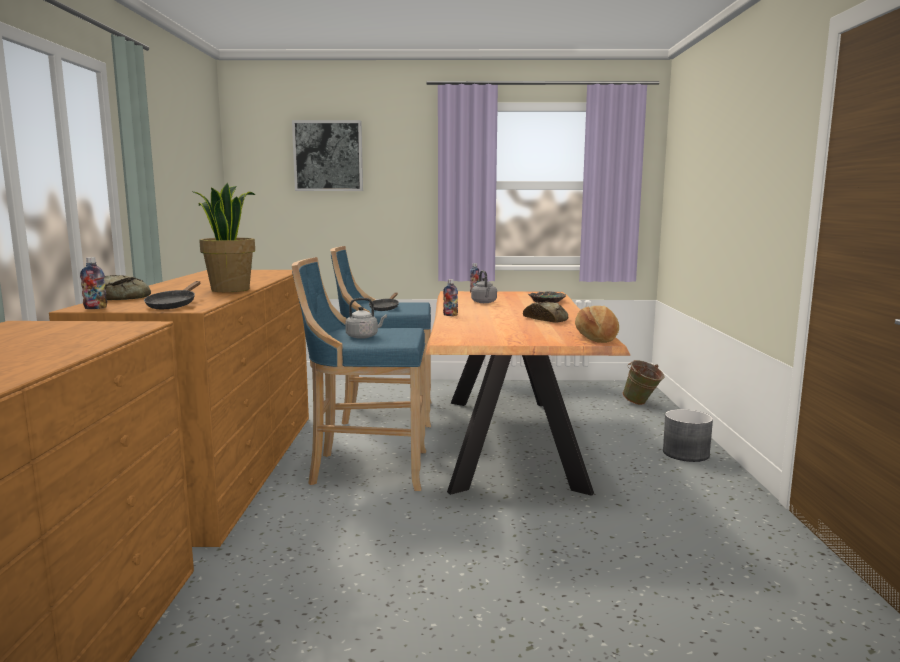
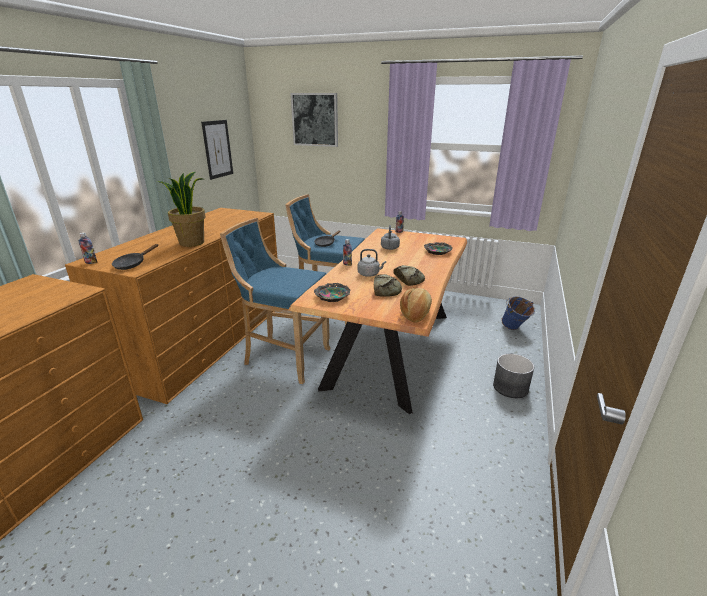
camera: 20 degrees right, 15 degrees up
(125, 297) = (125, 247): bread -> bread (386, 290)
(192, 189) = (217, 149): none -> picture
(364, 336) = (276, 279): grey kettle -> grey kettle (369, 274)
(474, 336) = (332, 297): none -> bowl
(641, 404) = (514, 329): green bucket -> blue bucket

